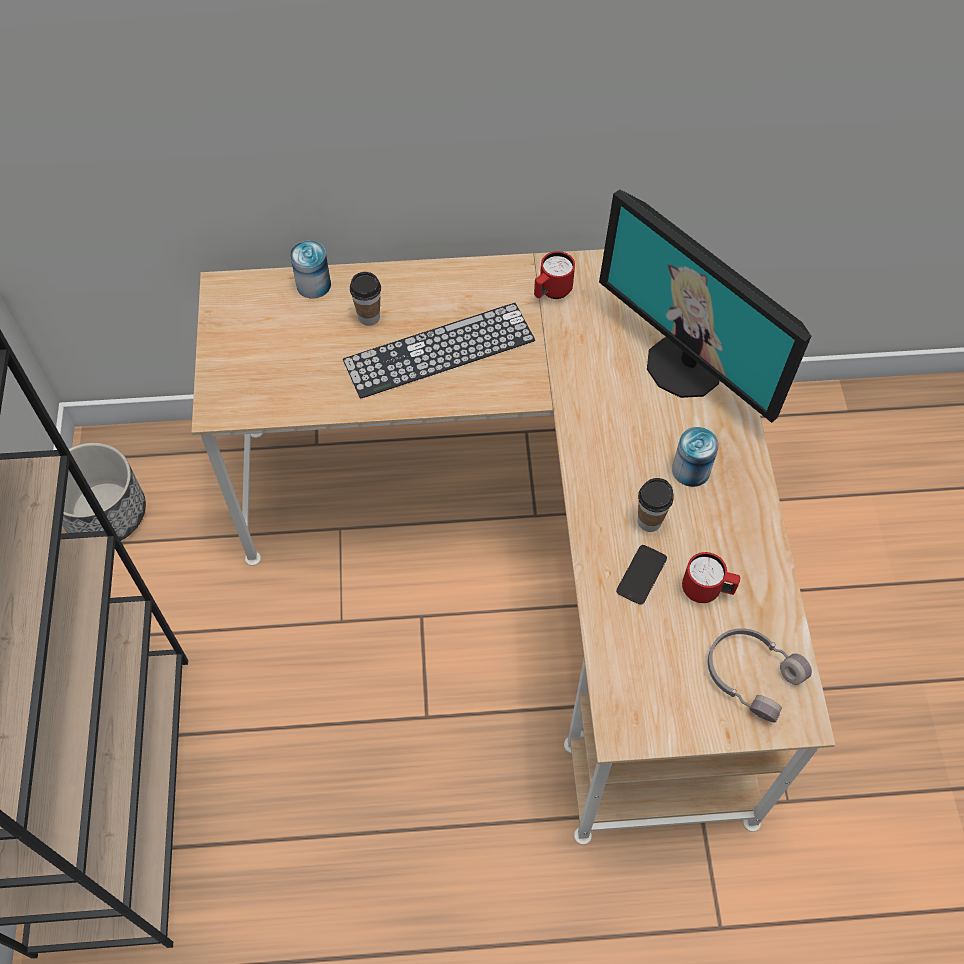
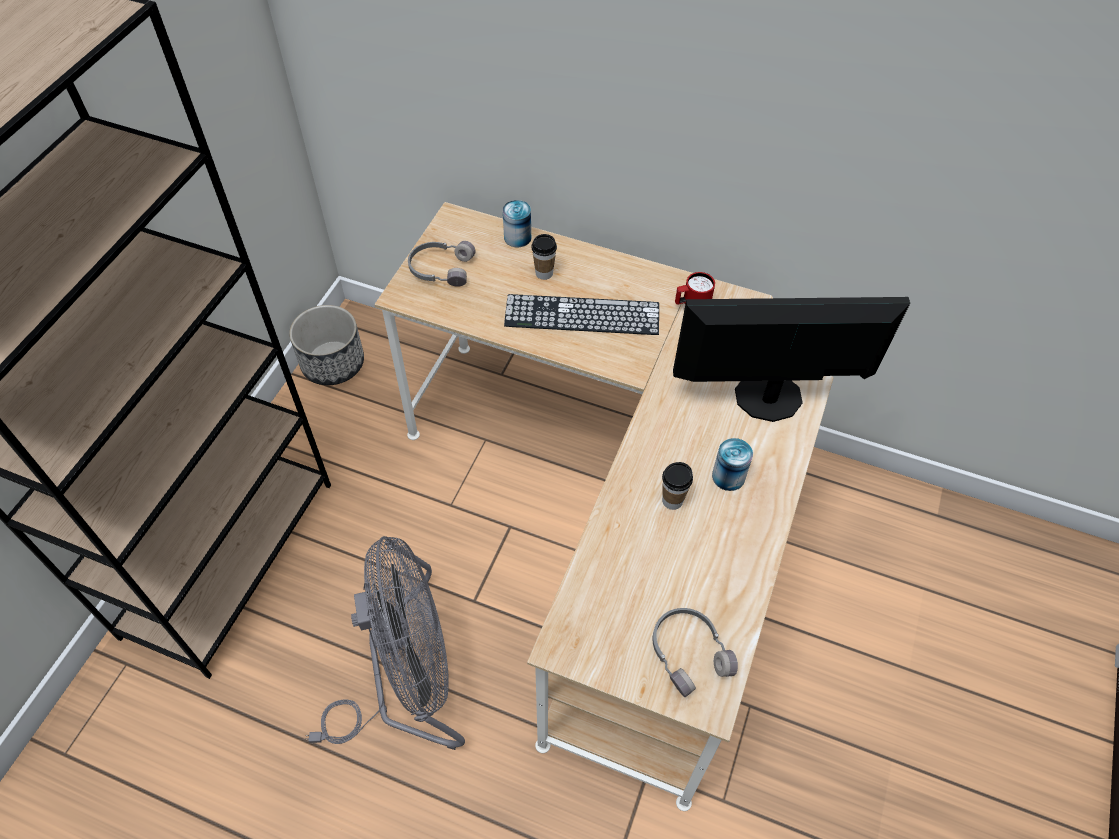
camera: 25 degrees right, 5 degrees down
(245, 357) = (441, 268): none -> grey headphones
(395, 837) = (403, 677): none -> grey fan
(641, 575) = (643, 538): phone -> none
(685, 366) = (768, 398): monitor -> monitor turned 105 degrees clockwise
(706, 591) = (689, 572): red mug -> none

